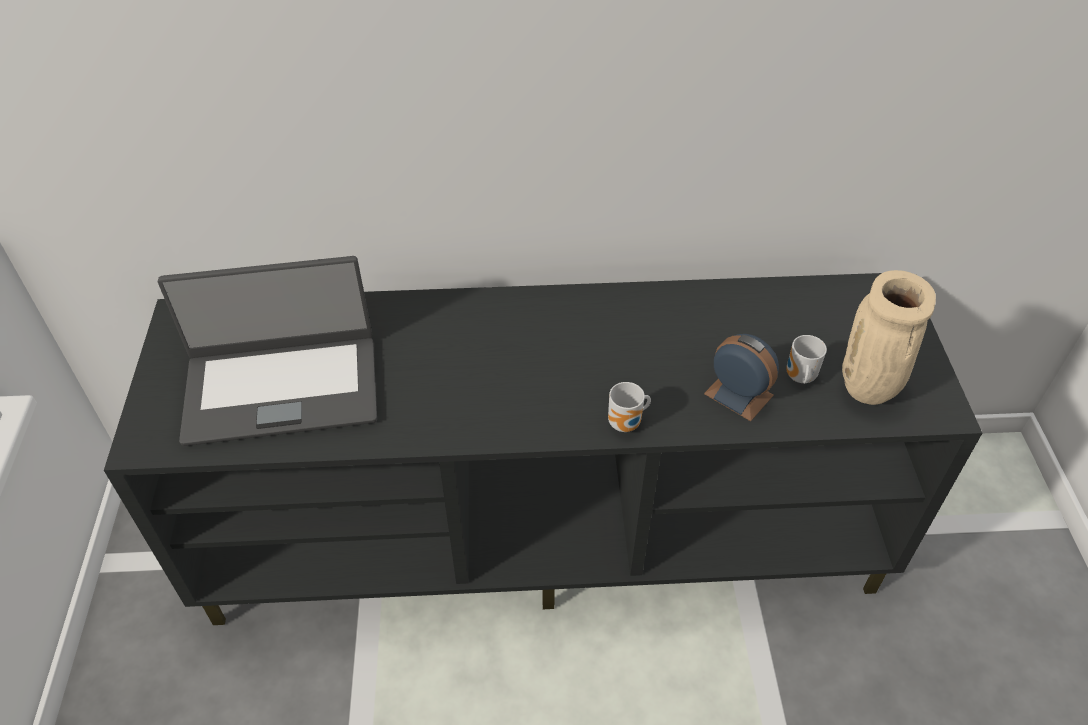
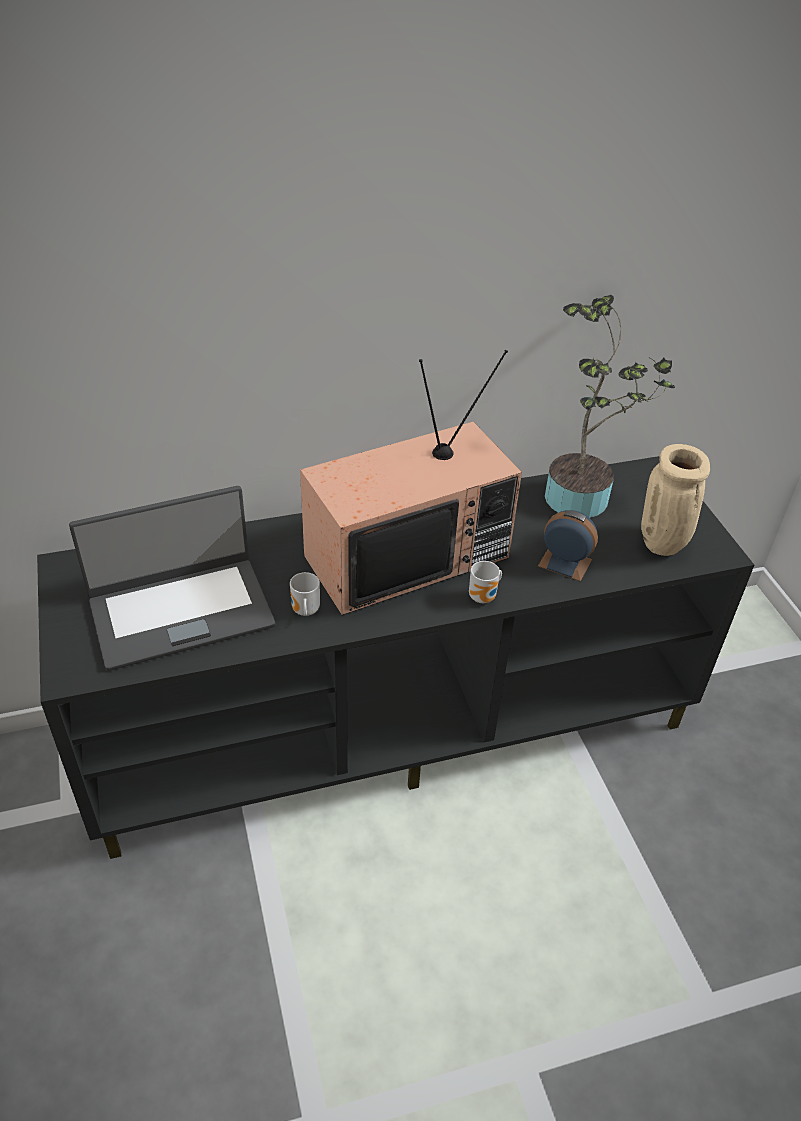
camera: 15 degrees left, 5 degrees down
(553, 356) = (407, 554): none -> television
(787, 312) = (583, 496): none -> potted plant
(798, 378) = (607, 544): mug -> mug (304, 612)

